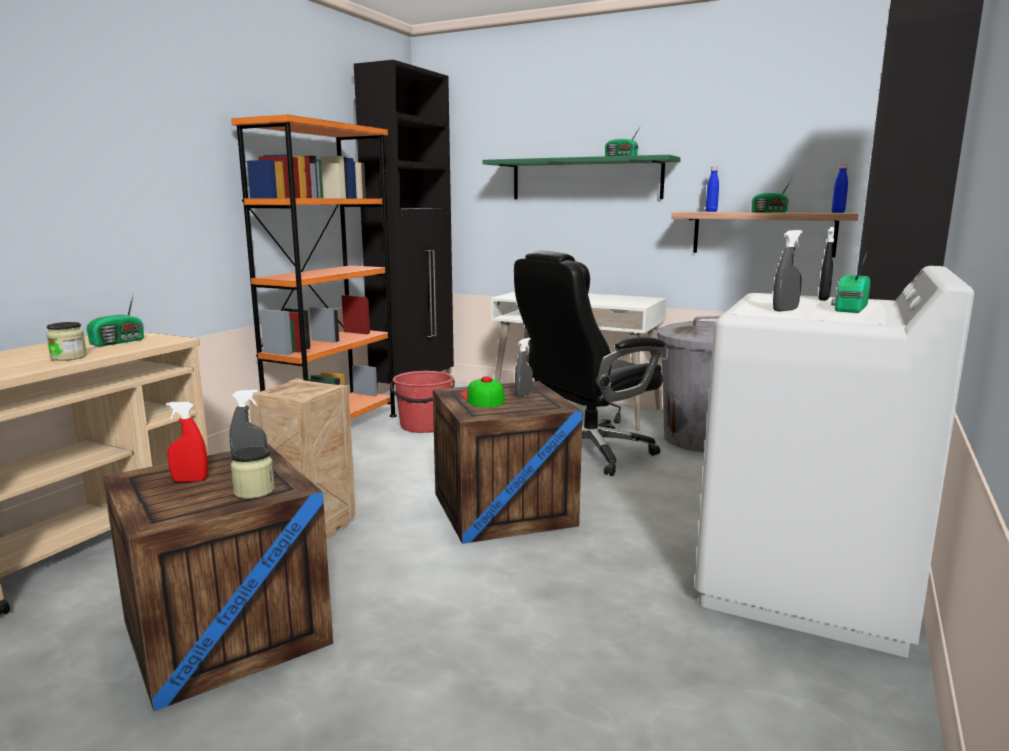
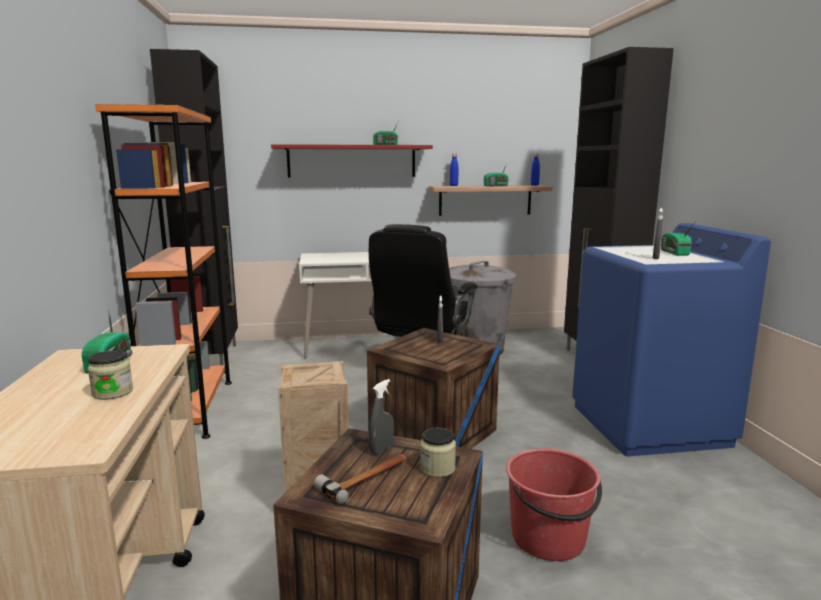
camera: 35 degrees left, 0 degrees up
(190, 480) = (366, 479): red spray bottle -> hammer
(424, 426) = (270, 385): red bucket -> red bucket (549, 538)
(482, 398) = (418, 349): cap -> none
(585, 179) = (352, 161): green shelf -> red shelf
(805, 585) = (649, 425): white washing machine -> blue washing machine
(824, 299) = (638, 247): black spray bottle -> none

